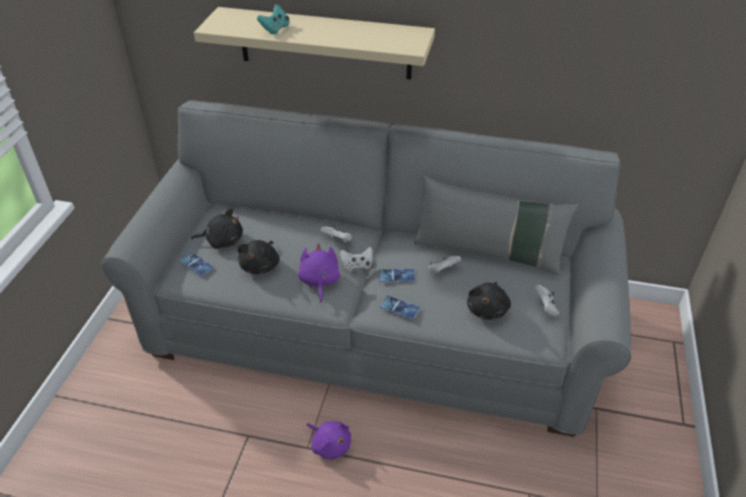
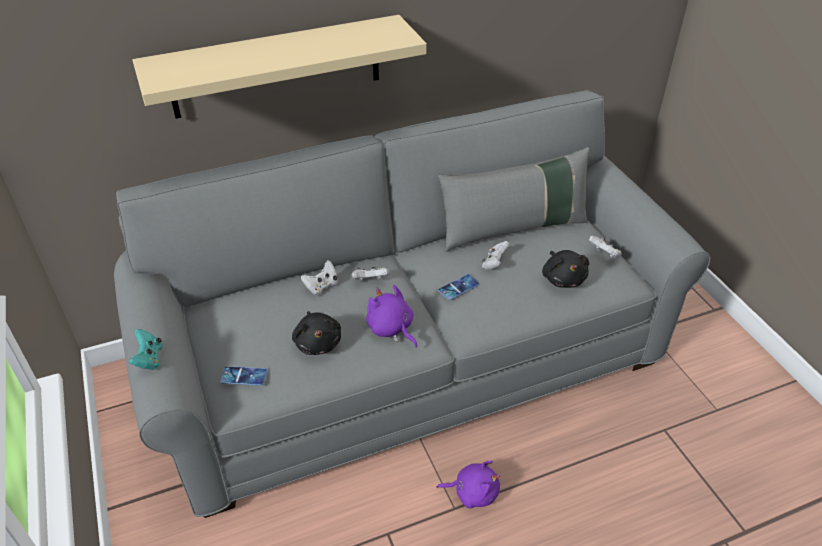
camera: 35 degrees left, 0 degrees up
(222, 240) = (248, 338): black plush toy -> none
(275, 29) = (238, 62): turquoise game controller -> turquoise game controller (149, 359)
(357, 265) = (411, 296): white game controller -> white game controller (321, 286)
(399, 307) = (490, 315): phone -> none

